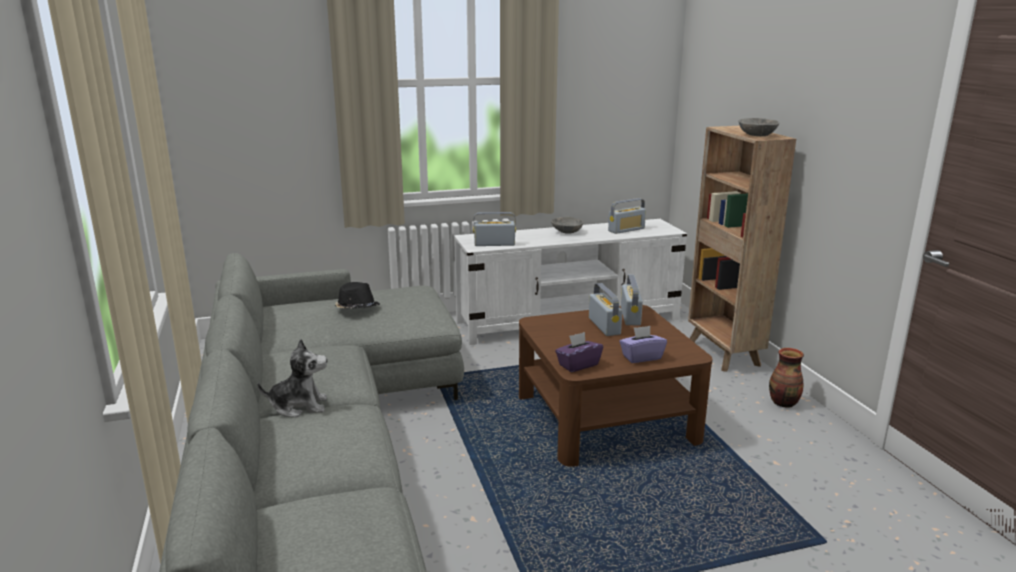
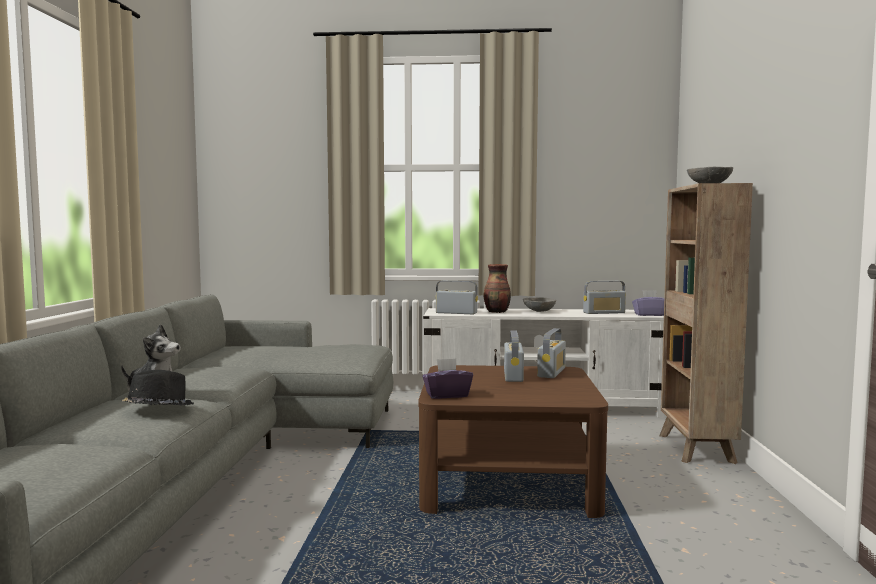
camera: 20 degrees right, 15 degrees down
(356, 309) = (295, 349): black hat -> black hat (158, 408)
(641, 357) = (524, 397): purple tissue box -> purple tissue box (649, 315)
(784, 403) = (741, 498): vase -> vase (497, 312)

